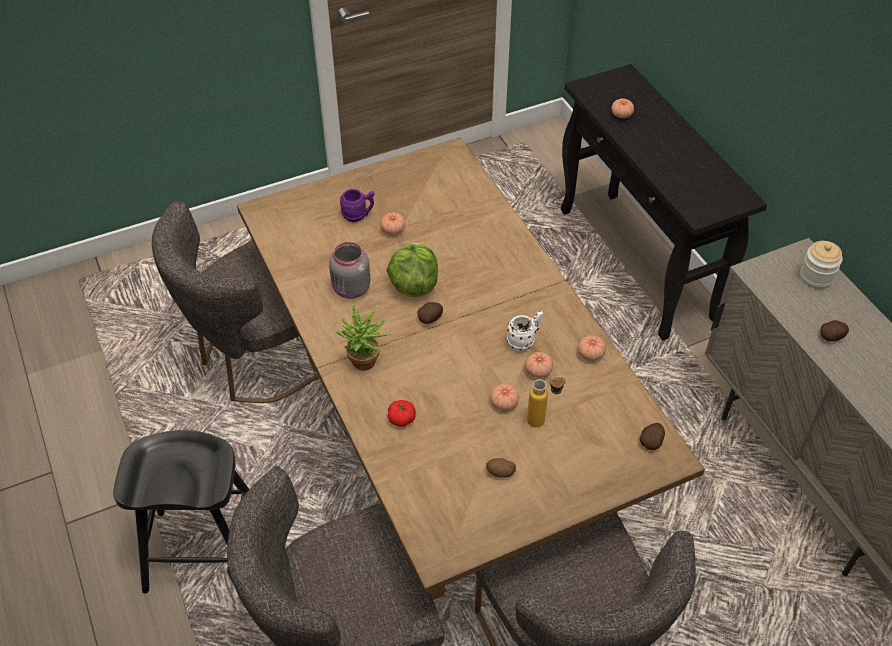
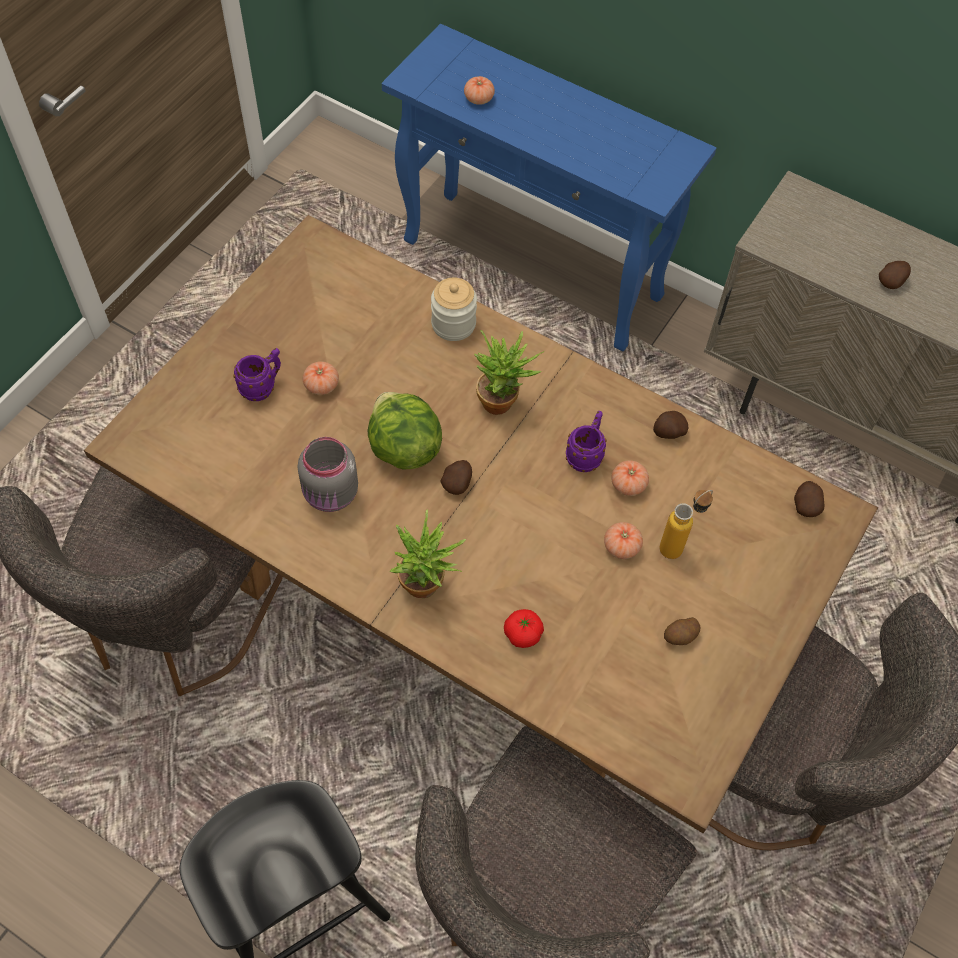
camera: 35 degrees left, 10 degrees up
(496, 288) = (503, 401): none -> potted plant
(524, 341) = (586, 455): white mug -> purple mug
(590, 354) = (668, 432): tomato -> potato
(637, 264) = (534, 270): black console table -> blue console table
(816, 277) = (828, 216): jar -> jar (453, 324)

